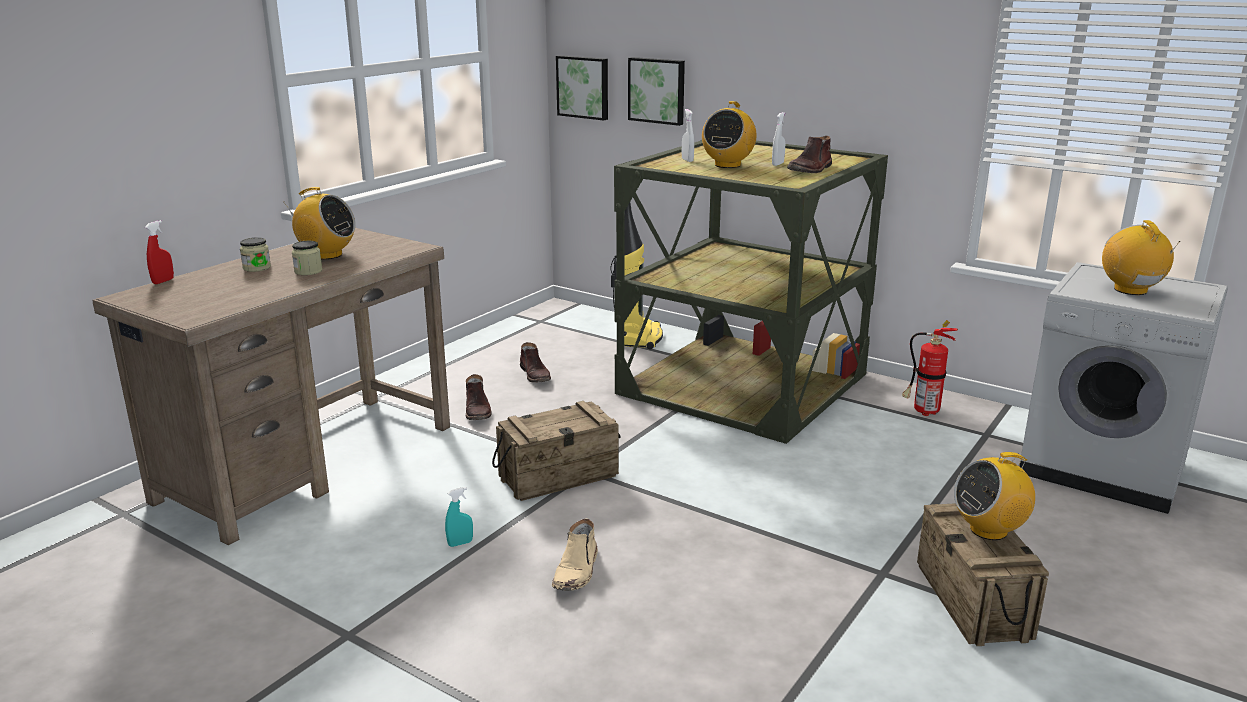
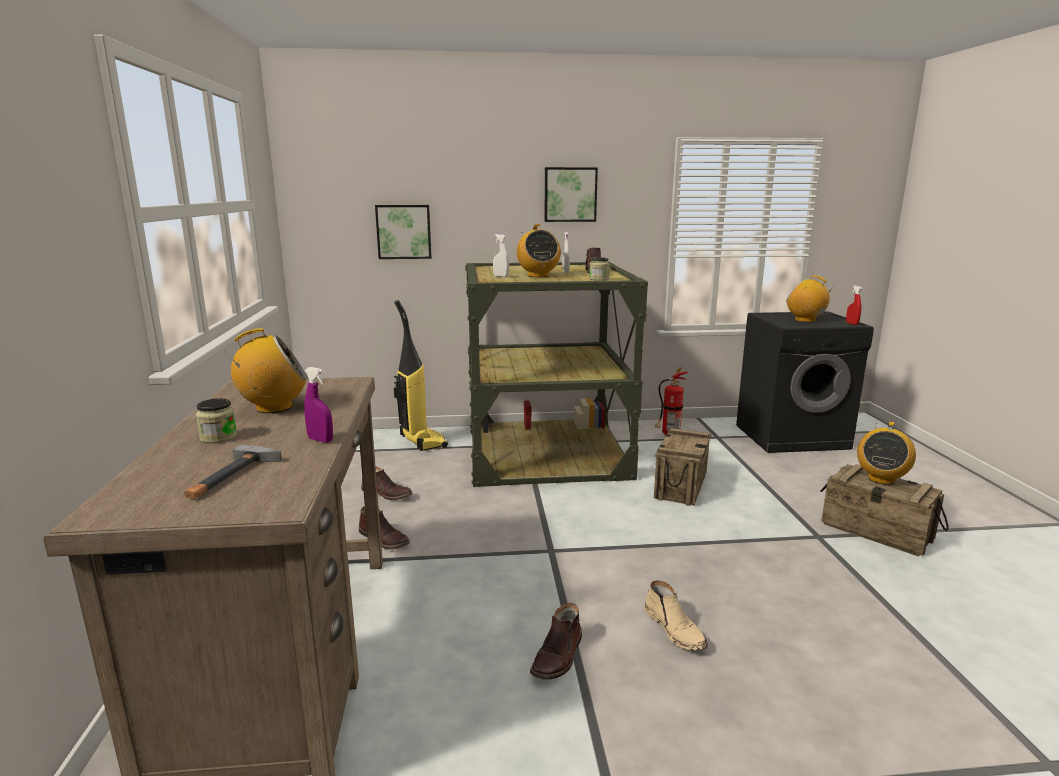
camera: 40 degrees left, 5 degrees down
(163, 281) = (117, 483): red spray bottle -> red spray bottle (852, 324)
(210, 294) = (231, 477): none -> hammer
(298, 286) = (320, 440): none -> purple spray bottle
(308, 271) = (294, 425): jar -> jar (598, 279)
(460, 543) = (558, 656): turquoise spray bottle -> brown boot
(558, 476) = (538, 564): crate -> crate (680, 485)
(584, 87) = (324, 235): picture -> picture (570, 194)
(1102, 470) = (793, 438): white washing machine -> black washing machine

